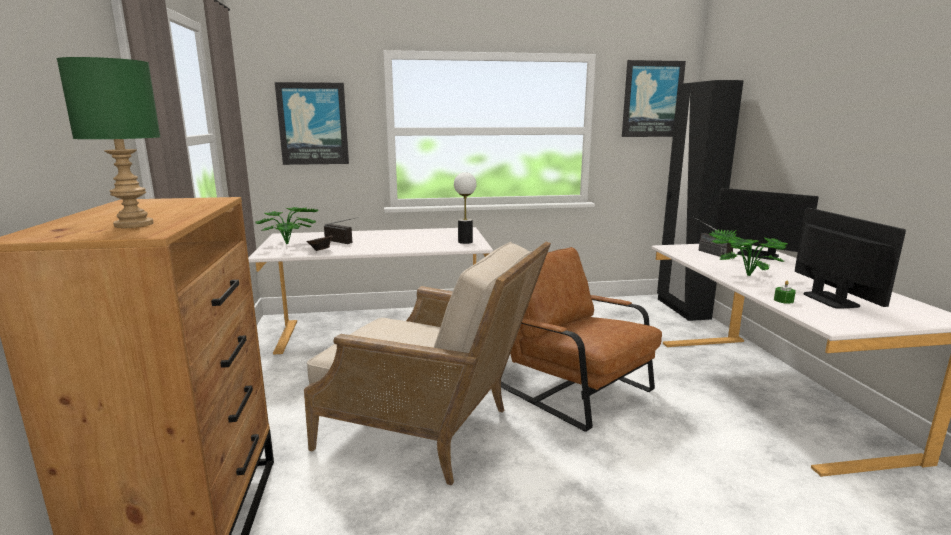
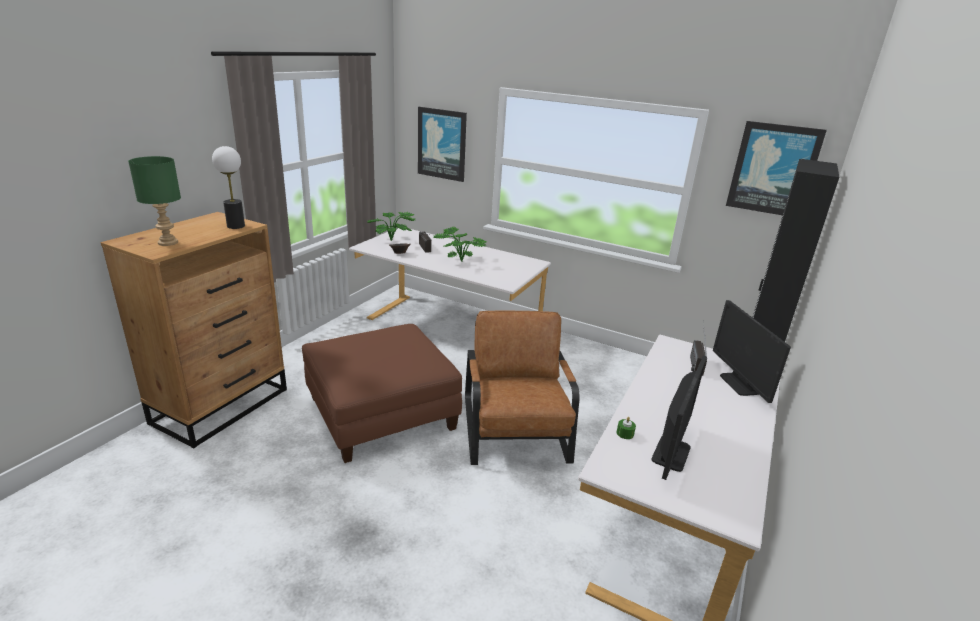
camera: 35 degrees right, 10 degrees up
(430, 430) = (381, 413): beige armchair -> brown ottoman
(465, 242) = (508, 276): table lamp -> table lamp (236, 226)
(742, 275) = (658, 397): potted plant -> potted plant (460, 260)

